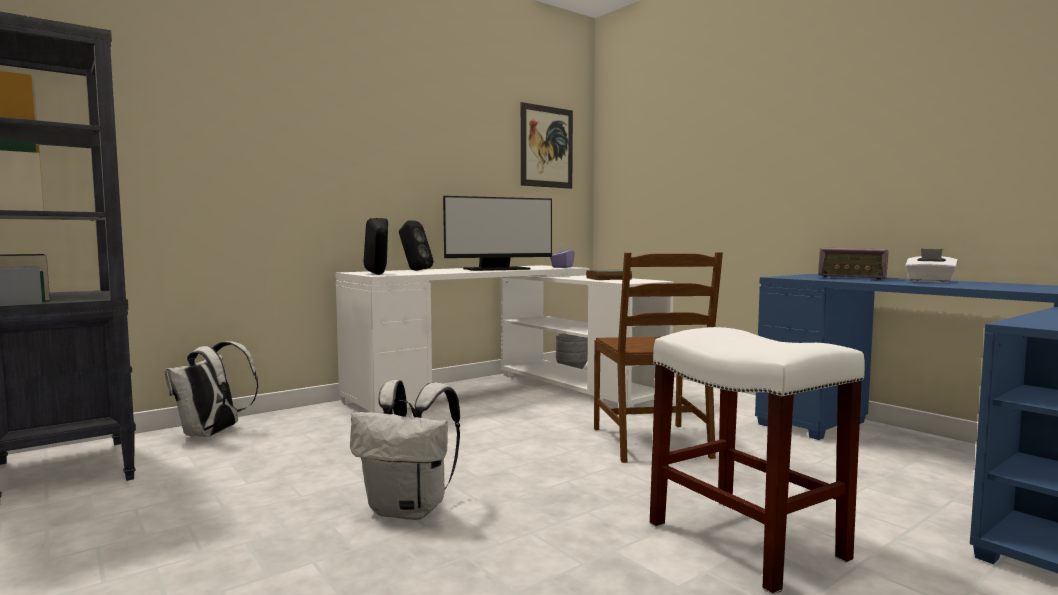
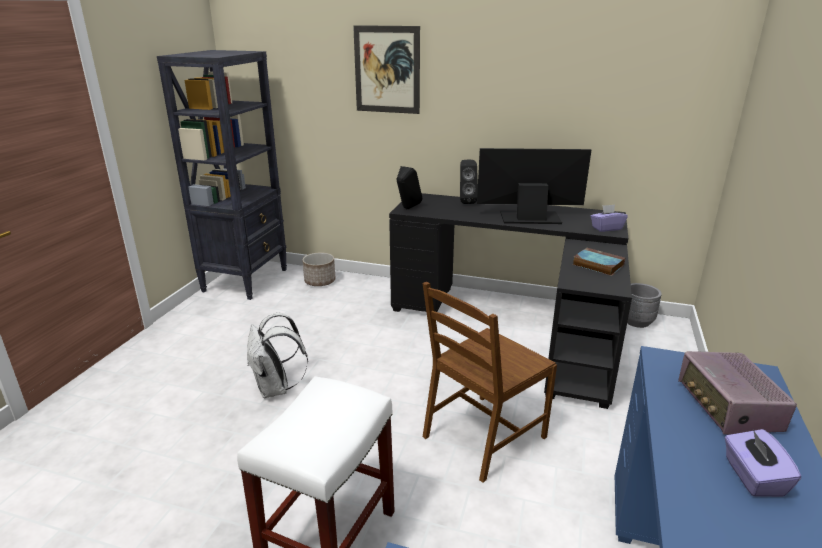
camera: 55 degrees right, 20 degrees up
(212, 434) = (320, 281): white backpack -> planter
(497, 269) = (530, 217): monitor -> monitor turned 150 degrees clockwise
(507, 392) = (519, 325): white desk -> black desk
(546, 147) = (661, 80): picture -> picture (387, 70)
(930, 282) = (753, 477): white tissue box -> purple tissue box

